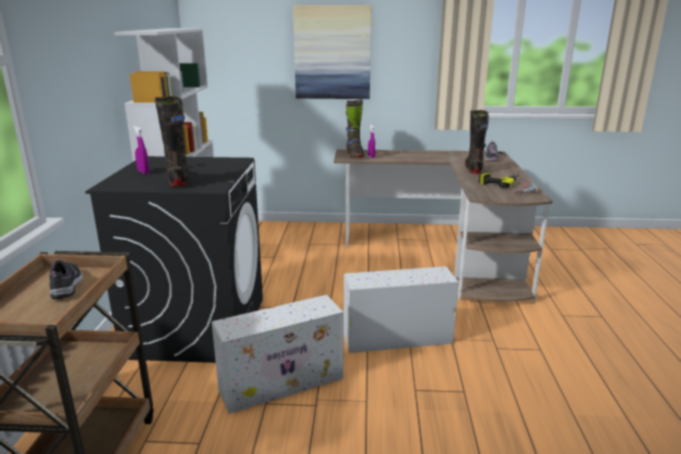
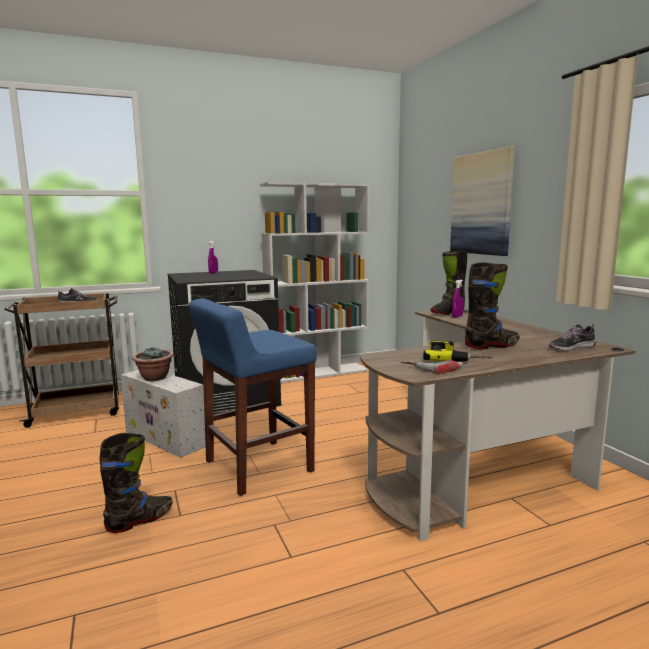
camera: 65 degrees right, 10 degrees down
(178, 180) = (201, 276): black boot -> black boot (140, 520)
(271, 319) = (155, 378): none -> potted plant
(395, 339) = (256, 467): white storage box -> blue stool

